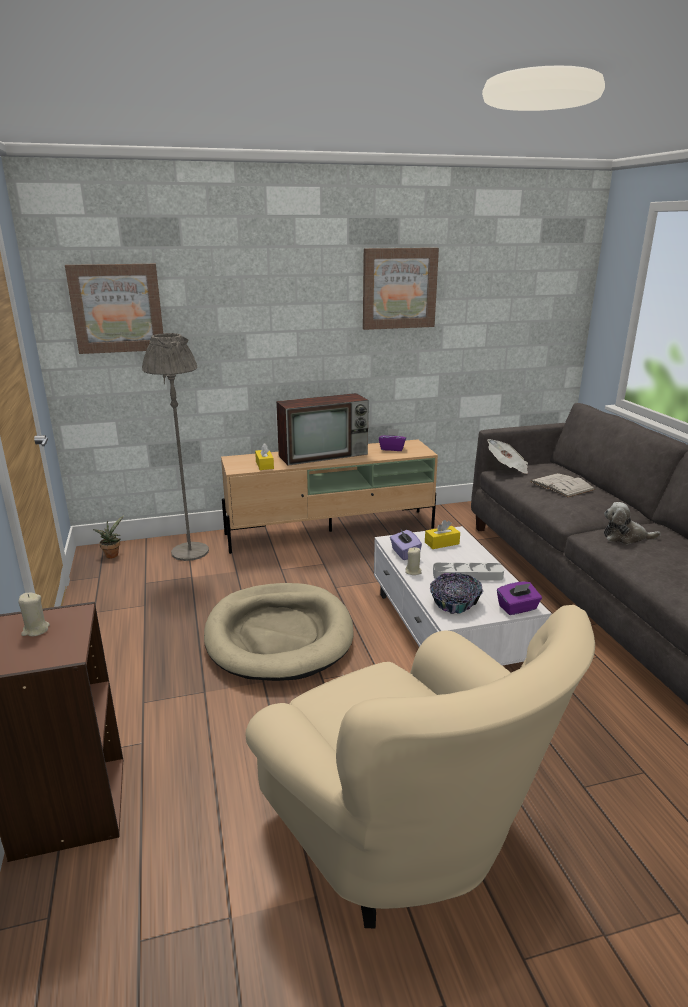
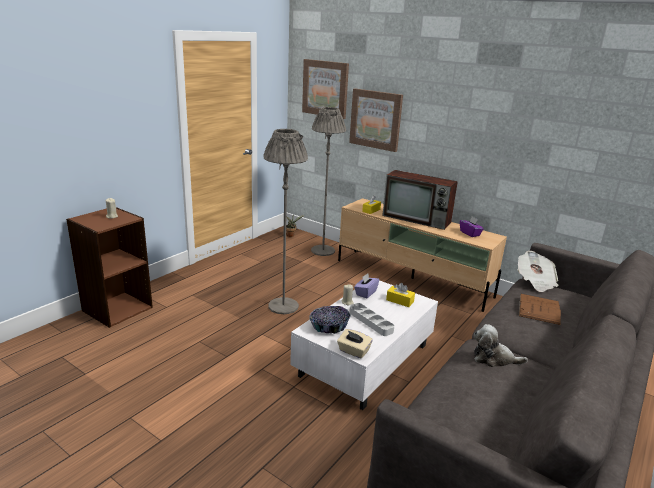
camera: 50 degrees right, 0 degrees up
(279, 635) = (283, 306): beige dog bed -> grey floor lamp
(399, 288) = (513, 104): picture -> picture (376, 119)
(405, 838) = (164, 407): beige armchair -> none
(517, 608) = (353, 351): purple tissue box -> beige tissue box
(561, 485) = (539, 309): white book -> brown book
(625, 537) = (494, 359): plush toy -> plush toy turned 45 degrees counterclockwise

